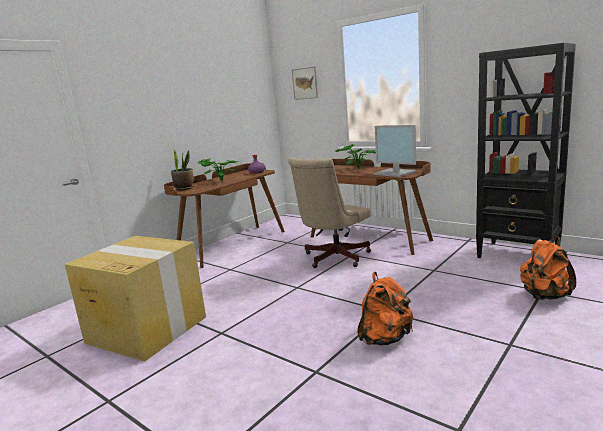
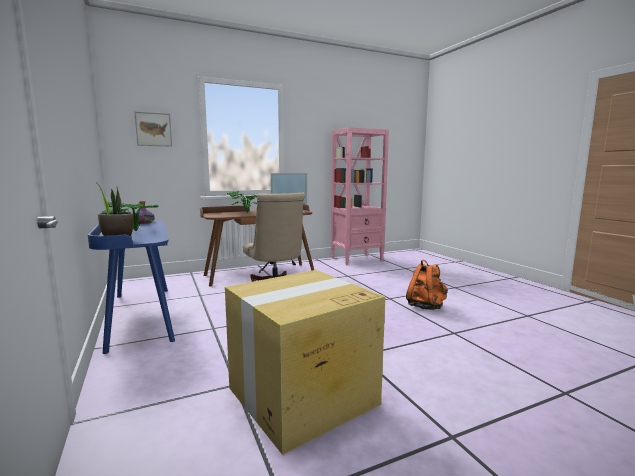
camera: 65 degrees left, 5 degrees down
(232, 244) = (140, 316): brown desk -> blue desk
(518, 255) = (357, 259): black bookcase -> pink bookcase
(544, 296) = (412, 269): orange backpack -> none

